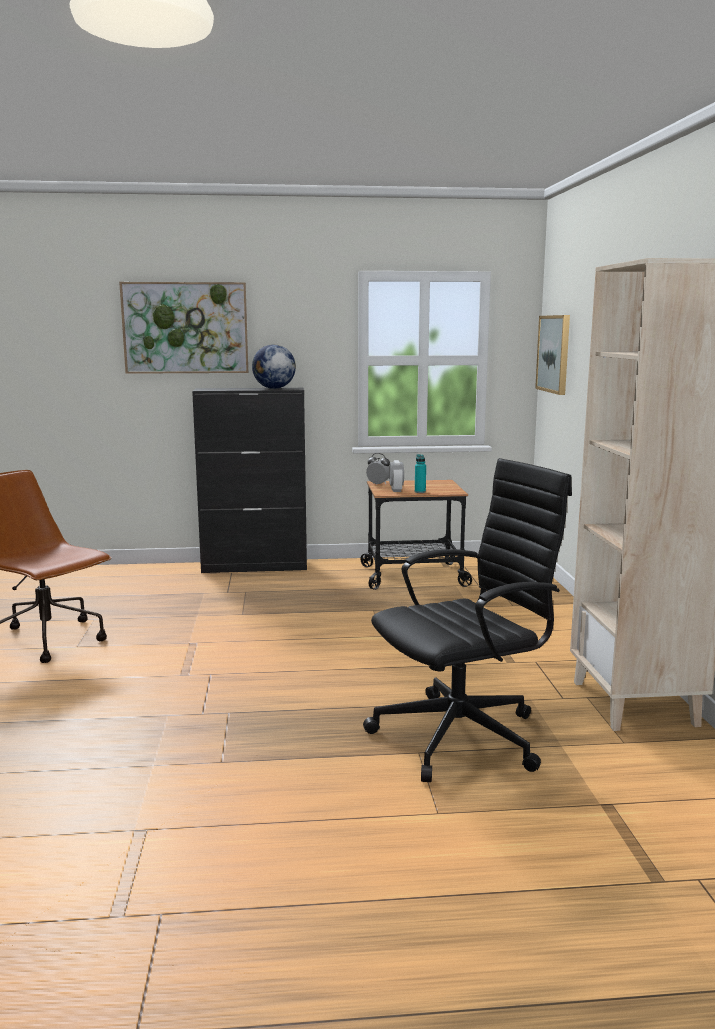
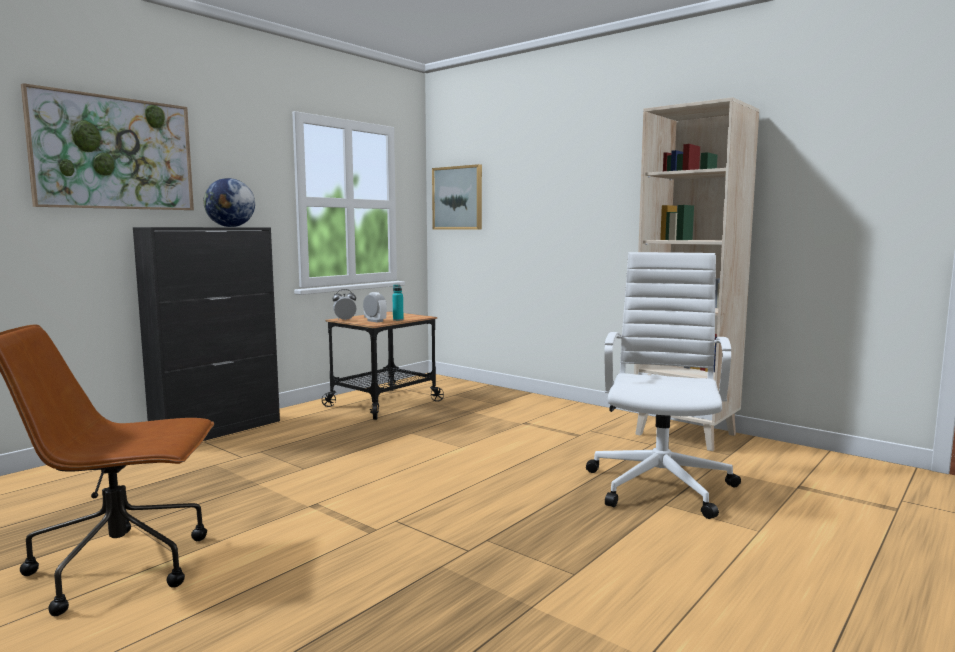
camera: 45 degrees left, 5 degrees down
(463, 736) = (661, 484): black office chair -> white office chair

